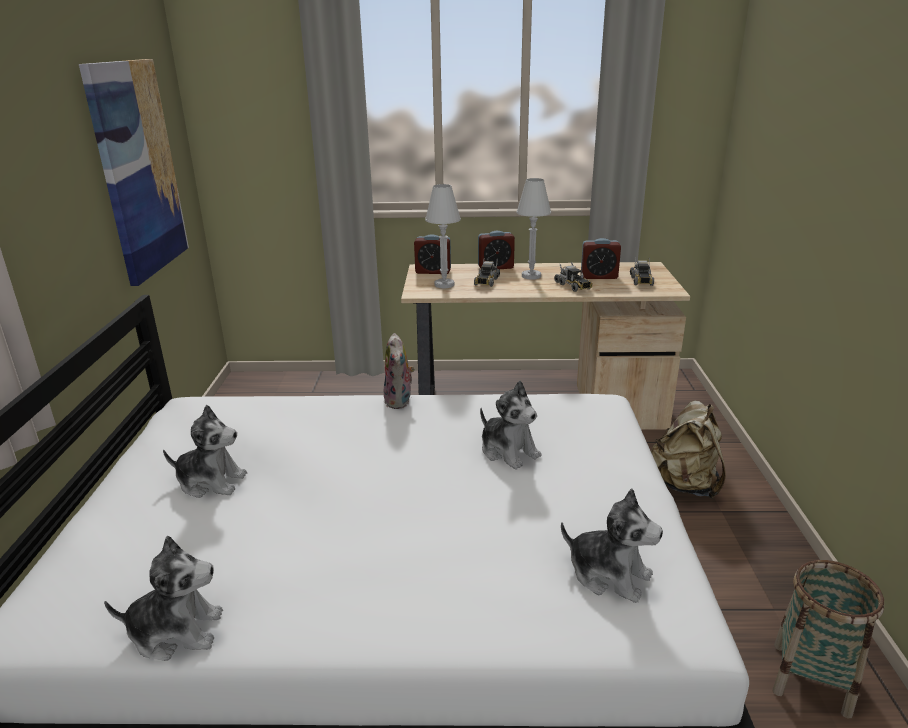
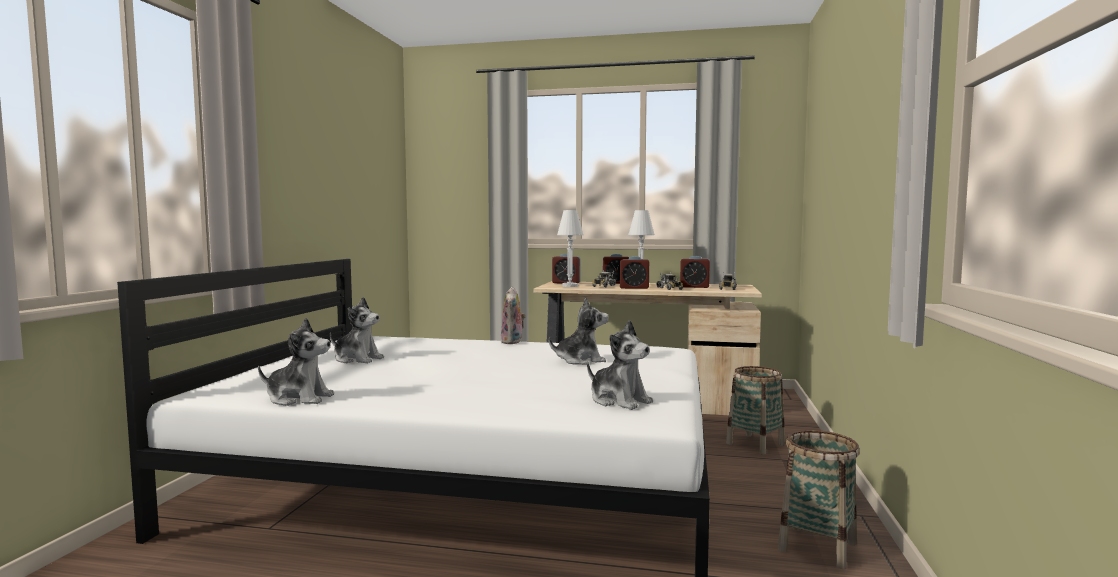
camera: 10 degrees right, 20 degrees down
(137, 169) = (364, 193): picture -> none
(508, 451) = (580, 360): plush toy -> plush toy turned 75 degrees counterclockwise
(528, 286) = (634, 288): none -> alarm clock
(684, 484) = (755, 444): beige backpack -> basket

